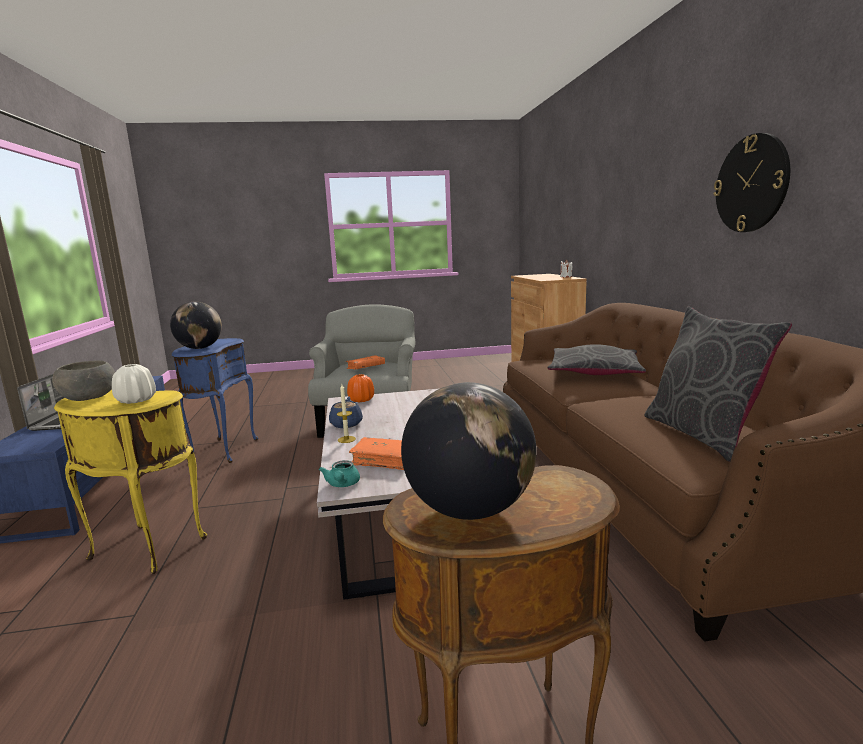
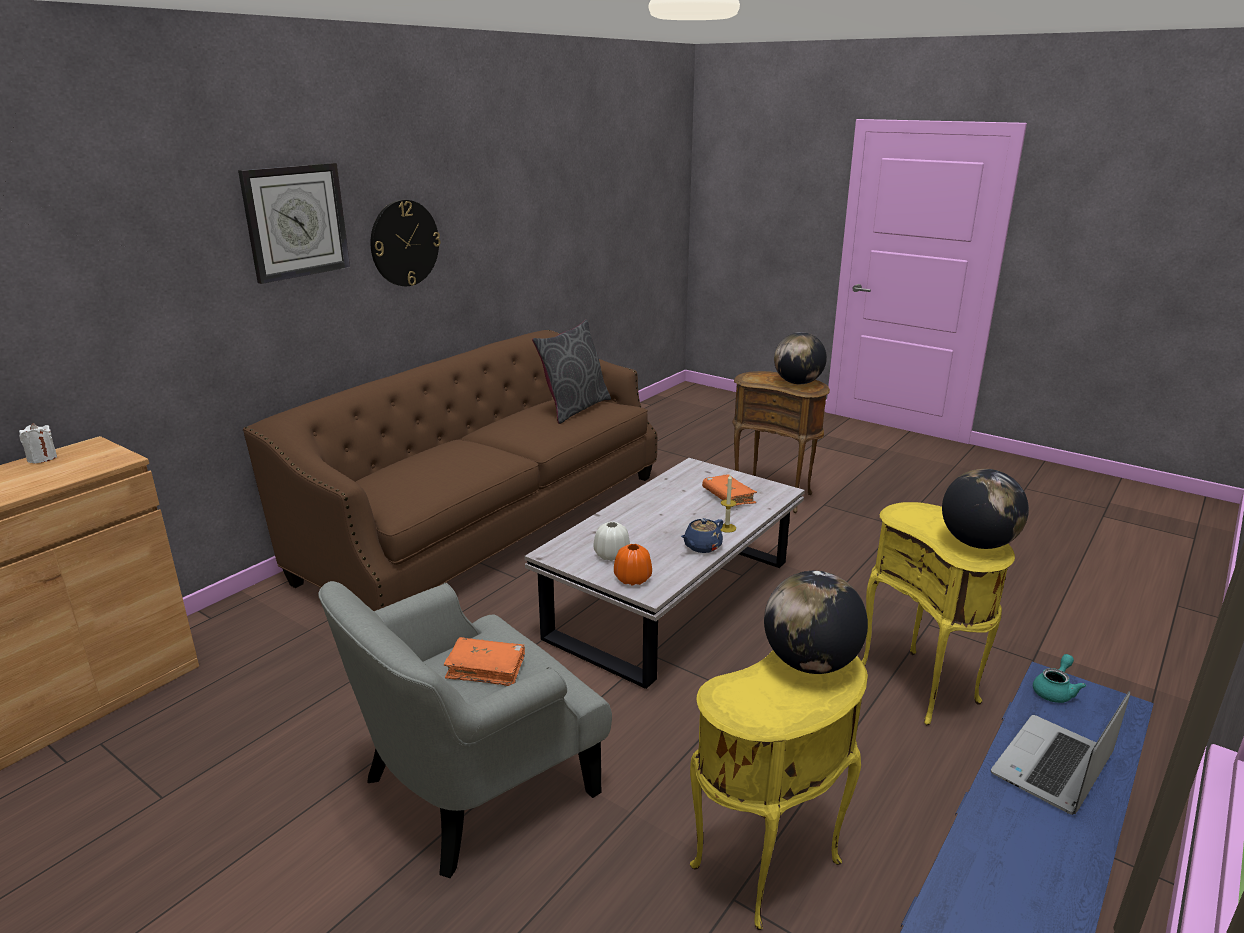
camera: 135 degrees left, 10 degrees up
(89, 397) = (977, 543): grey bowl -> globe
(136, 400) = (925, 513): white vase -> white vase (612, 555)
(222, 450) = (770, 867): blue side table -> yellow side table
(342, 485) = (778, 492): turquoise teapot -> turquoise teapot (1055, 691)
(594, 372) = (439, 462): grey pillow -> none
(674, 163) = (295, 221): none -> wall clock

